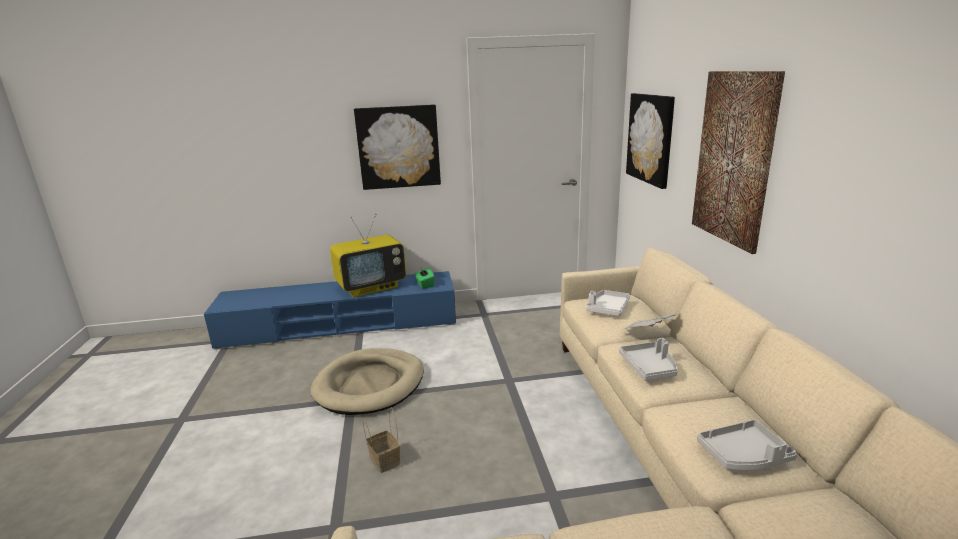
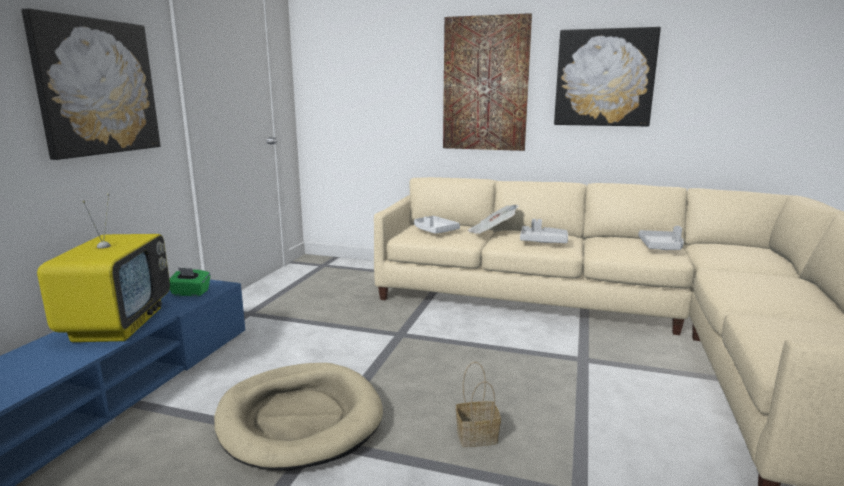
camera: 65 degrees left, 5 degrees down
(650, 138) = (354, 86): picture -> picture (604, 78)

